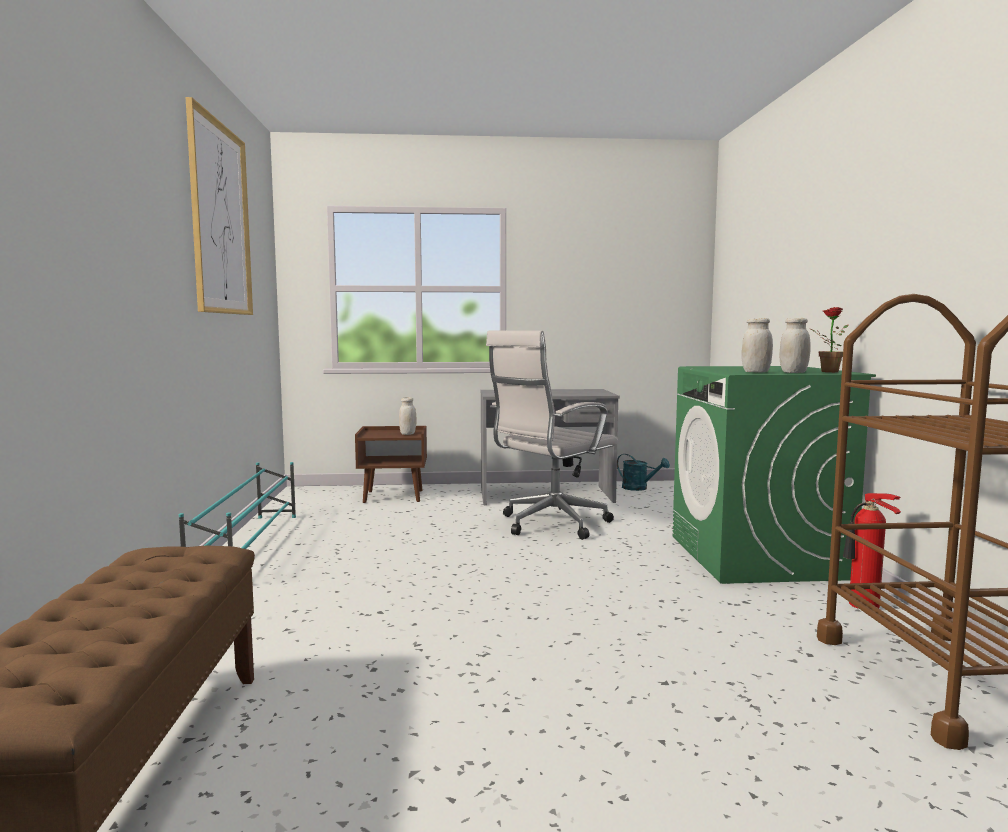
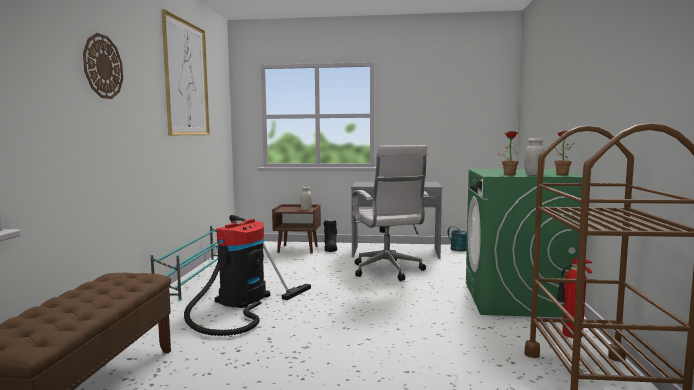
camera: 10 degrees right, 0 degrees up
(103, 182) = (103, 66): none -> wall clock
(338, 584) = (240, 301): none -> vacuum cleaner
(443, 492) = (330, 248): none -> black boot
(550, 524) = (388, 271): white office chair -> white office chair turned 75 degrees counterclockwise
(756, 372) = (508, 174): white jar -> potted plant

